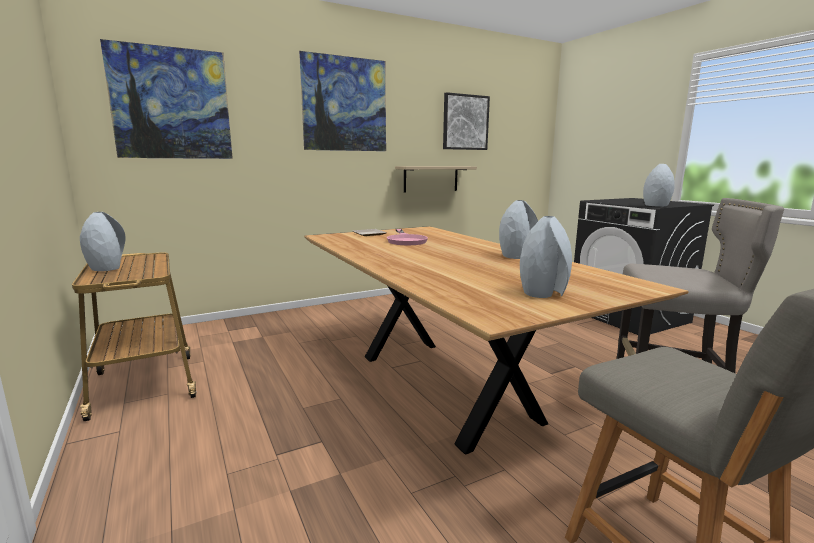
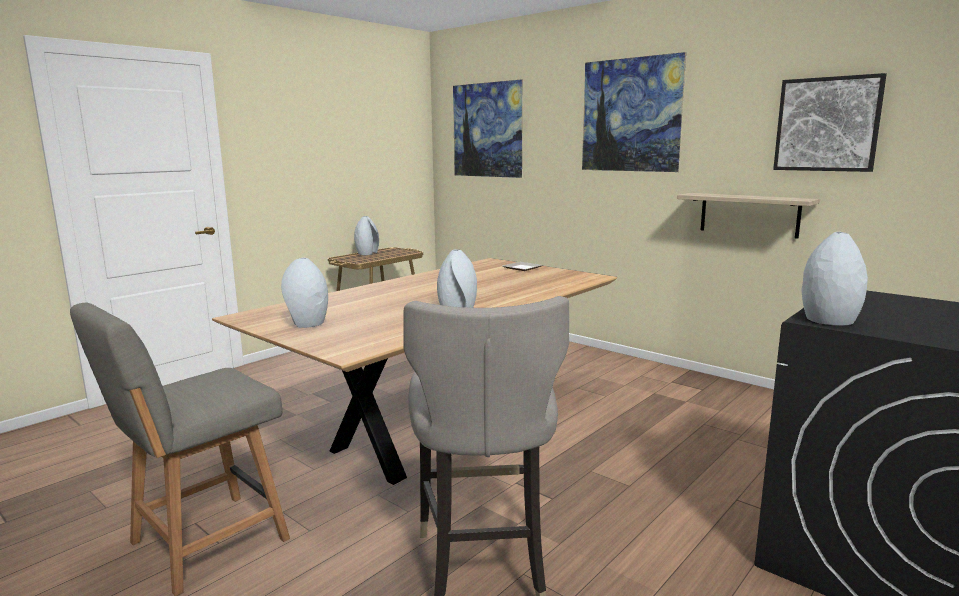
camera: 70 degrees right, 0 degrees up
(406, 240) = (503, 279): pink frying pan -> none

